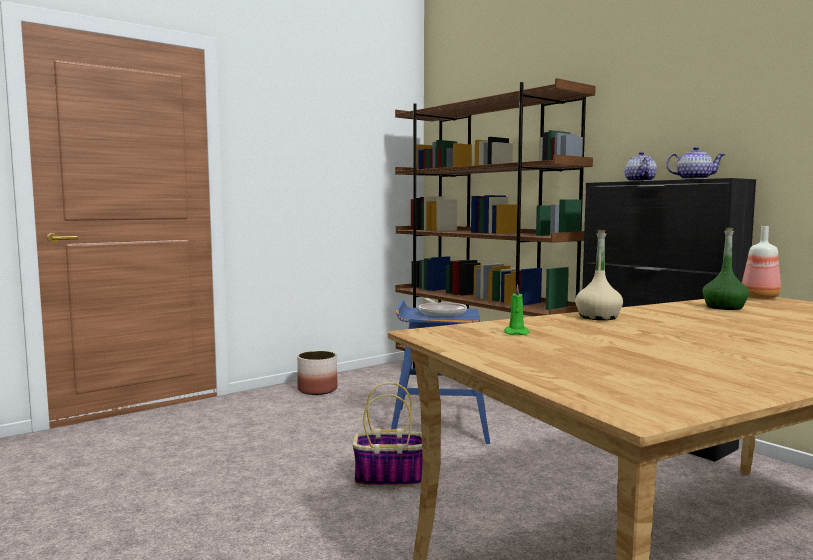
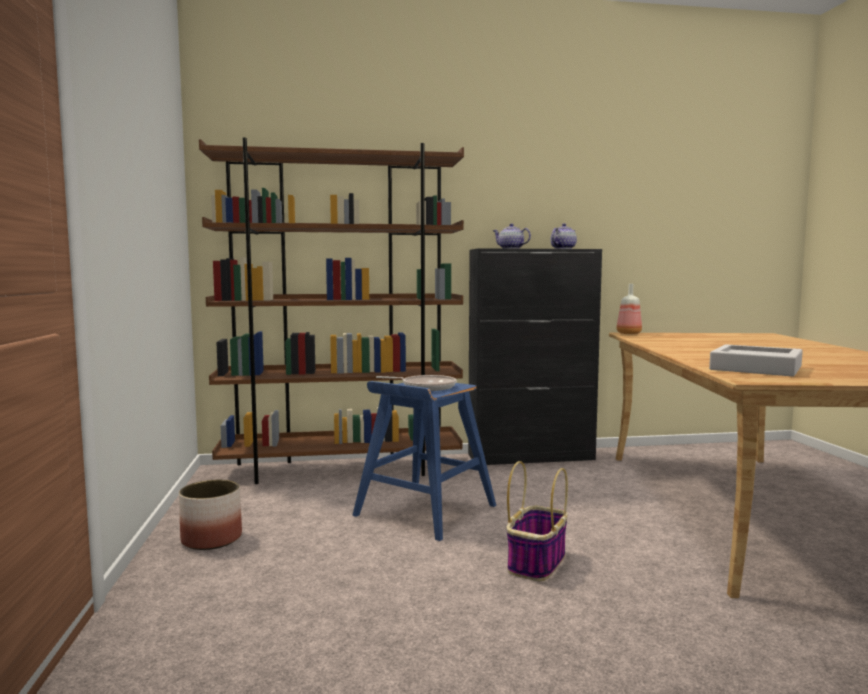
camera: 60 degrees left, 0 degrees up
(516, 333) = (755, 368): green candle -> grey tray
(598, 317) = (693, 354): beige bottle -> none
(724, 307) = (666, 340): green bottle -> none

